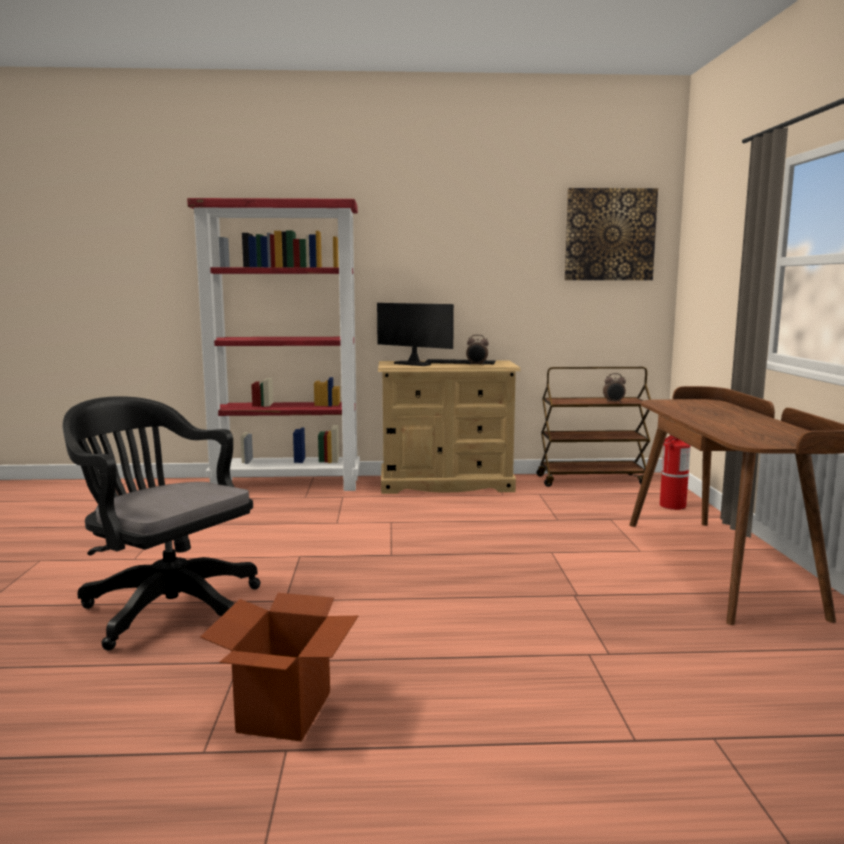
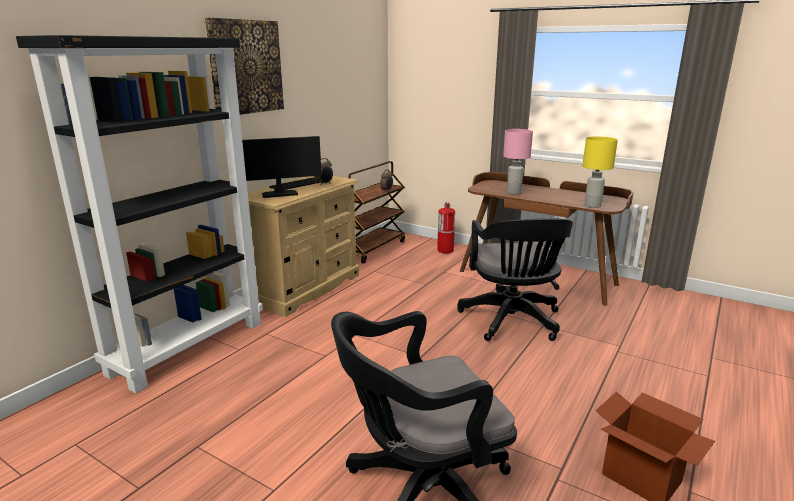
camera: 55 degrees left, 10 degrees up
(288, 485) = (189, 347): red bookcase -> black bookcase
(548, 577) = (512, 322): none -> black office chair
(609, 235) = (358, 63): picture -> picture (245, 67)
(688, 411) = (514, 192): none -> pink table lamp
(735, 437) = (592, 206): none -> yellow table lamp

